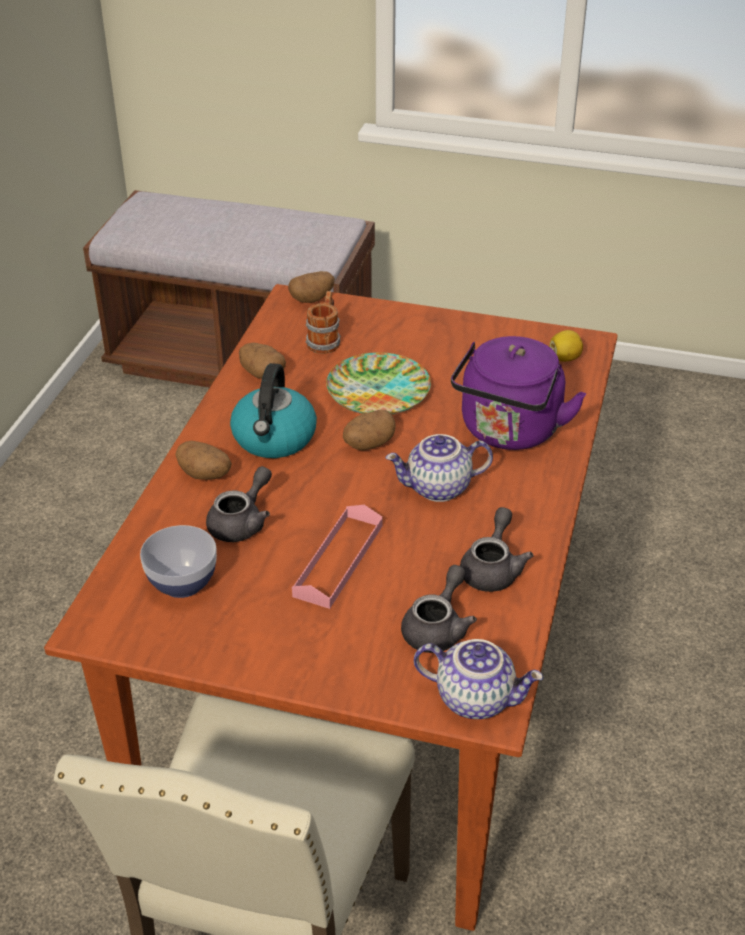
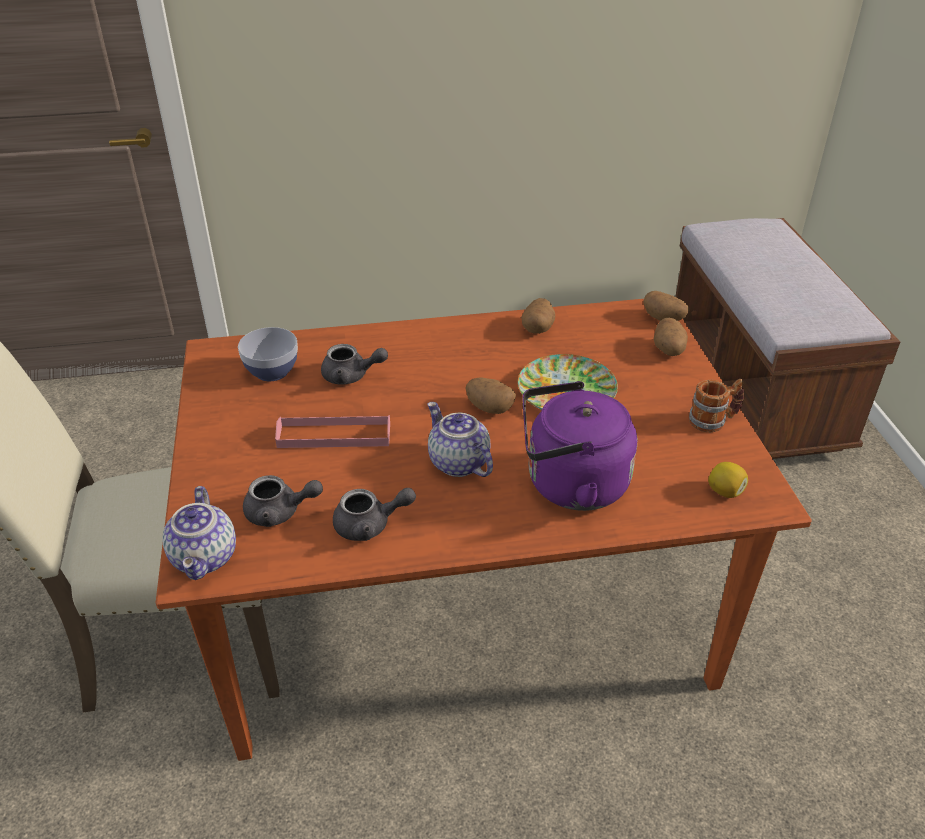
camera: 65 degrees right, 0 degrees up
(205, 475) = (395, 342): potato -> potato (668, 350)
(274, 439) = (460, 359): kettle -> none
(325, 340) = (611, 343): mug -> mug (713, 420)

